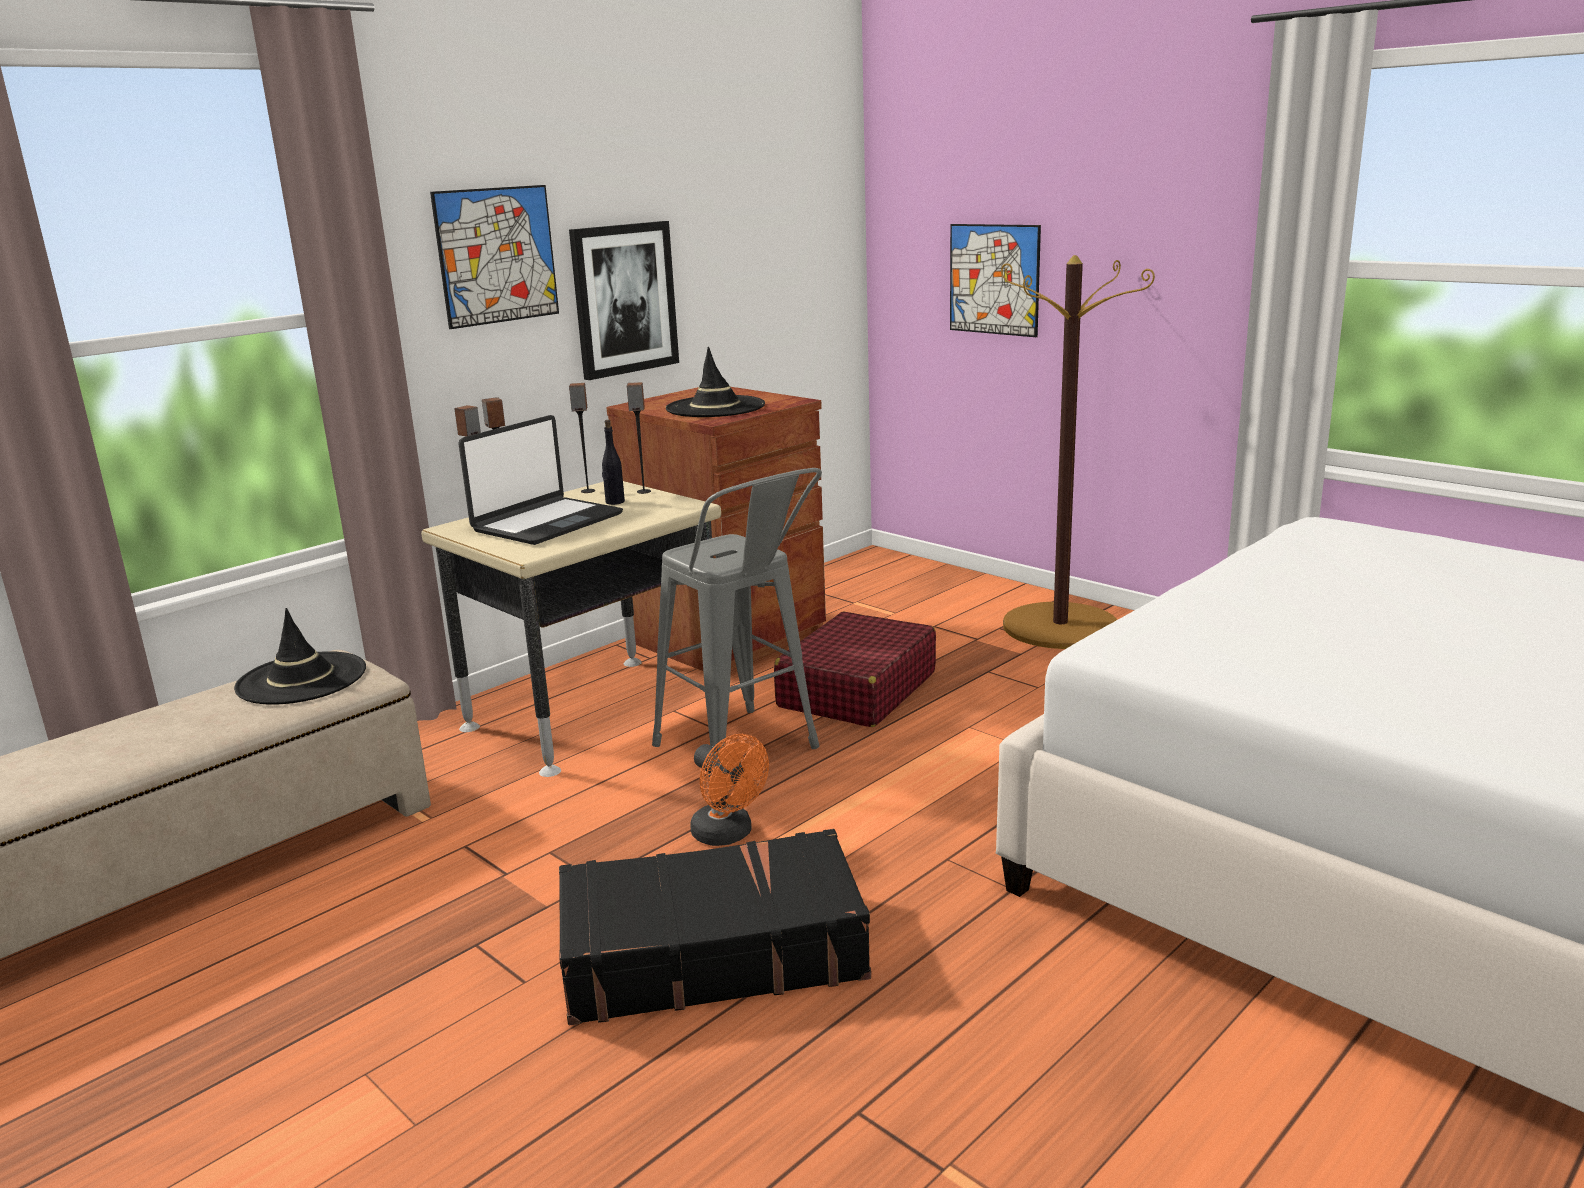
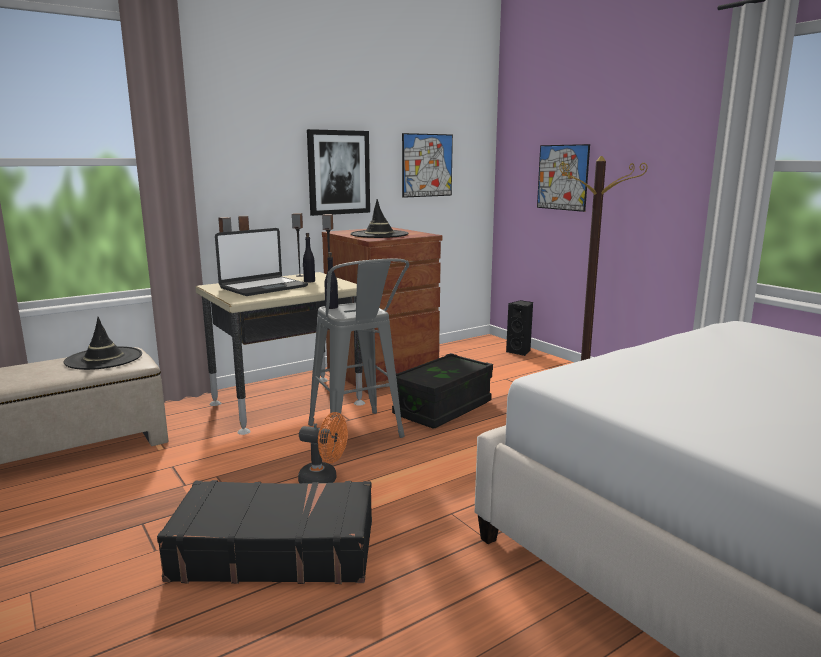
camera: 10 degrees right, 5 degrees down
(497, 255) = (261, 139): picture -> picture (427, 165)
(686, 551) = (331, 307): none -> black bottle
(728, 835) = (324, 480): orange fan -> orange fan turned 45 degrees counterclockwise
(856, 690) = (442, 408): red suitcase -> black storage box
(936, 574) = (520, 352): none -> black speaker

